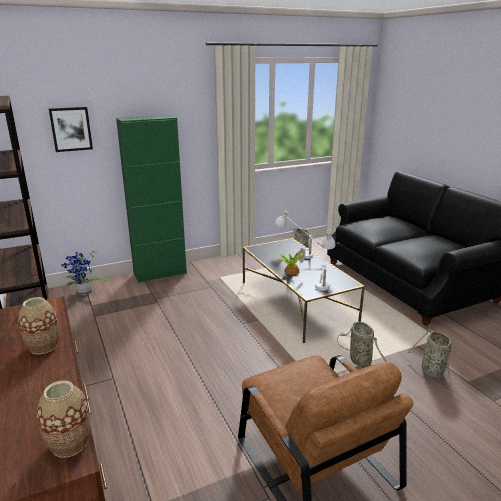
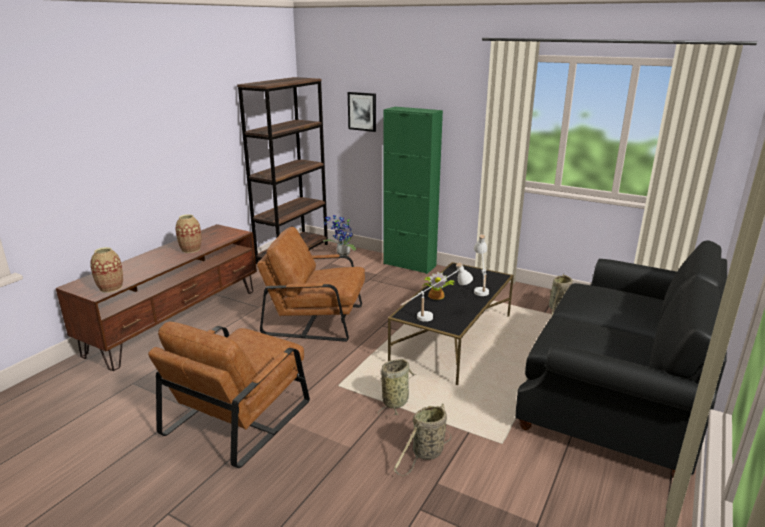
camera: 55 degrees right, 0 degrees up
(188, 351) = (316, 319): none -> brown armchair

